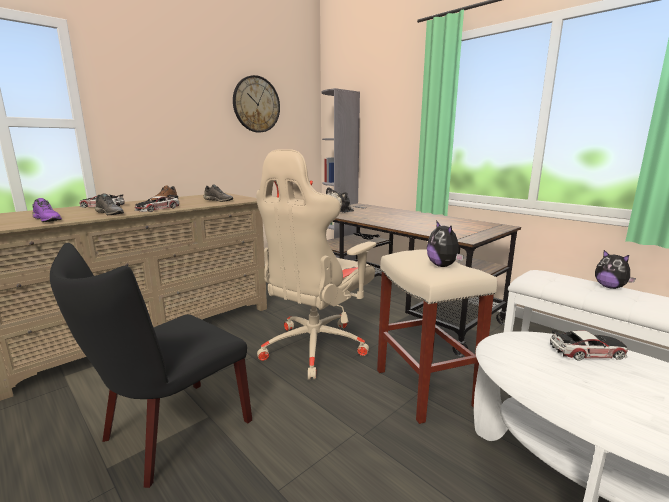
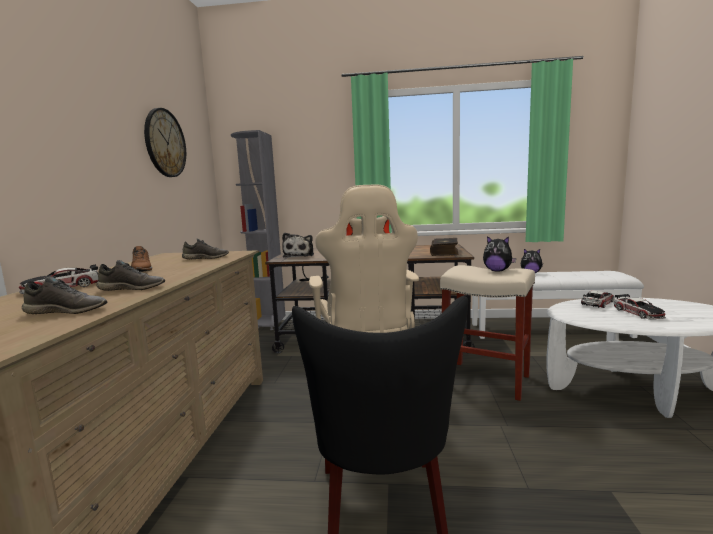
camera: 40 degrees left, 5 degrees down
(48, 220) = (68, 311): purple shoe -> grey shoe
(157, 209) = (175, 274): toy car -> toy car (638, 313)
(463, 233) = (445, 252): none -> book

